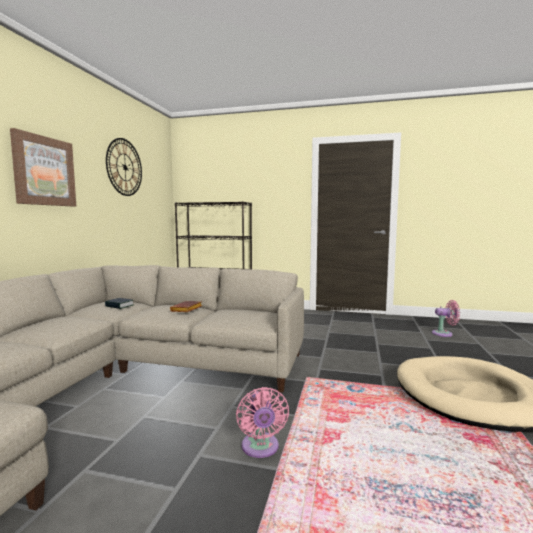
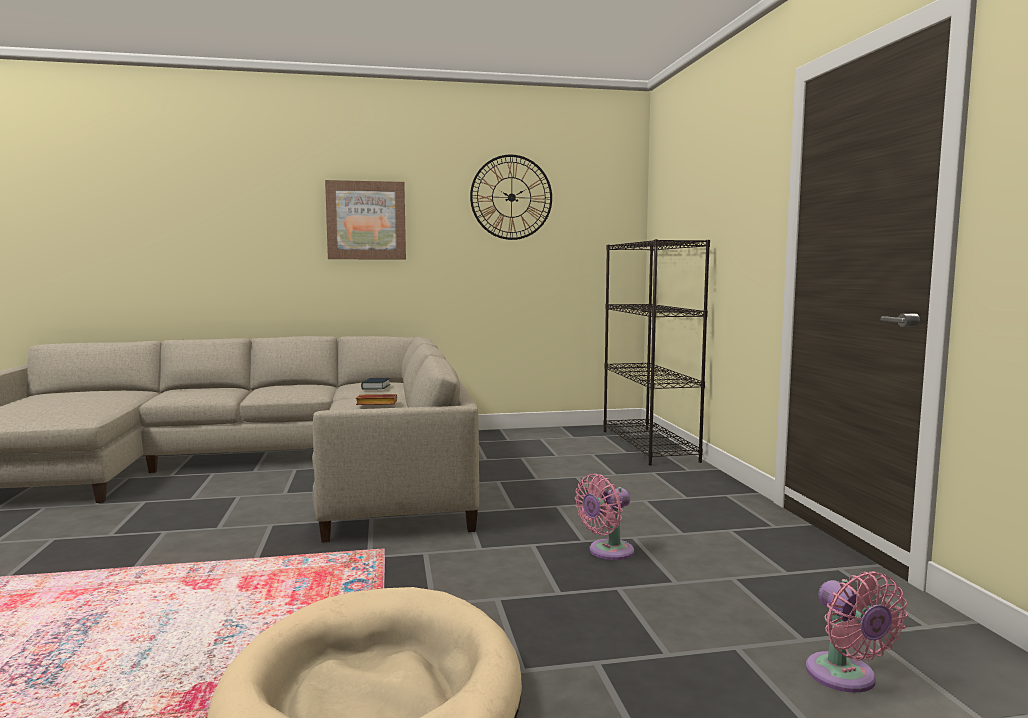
camera: 65 degrees right, 0 degrees up
(260, 448) = (175, 553): pink fan -> pink fan (607, 552)

